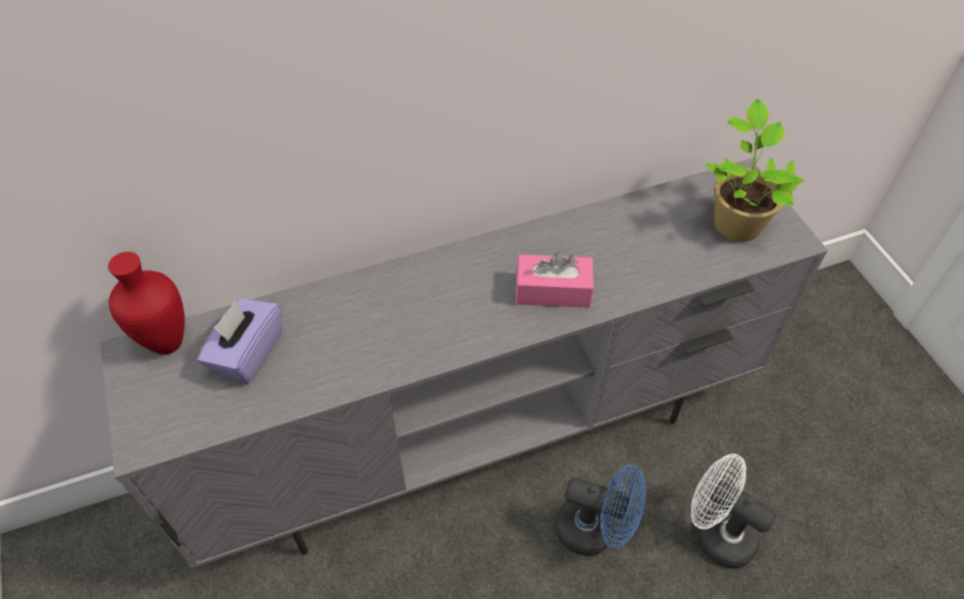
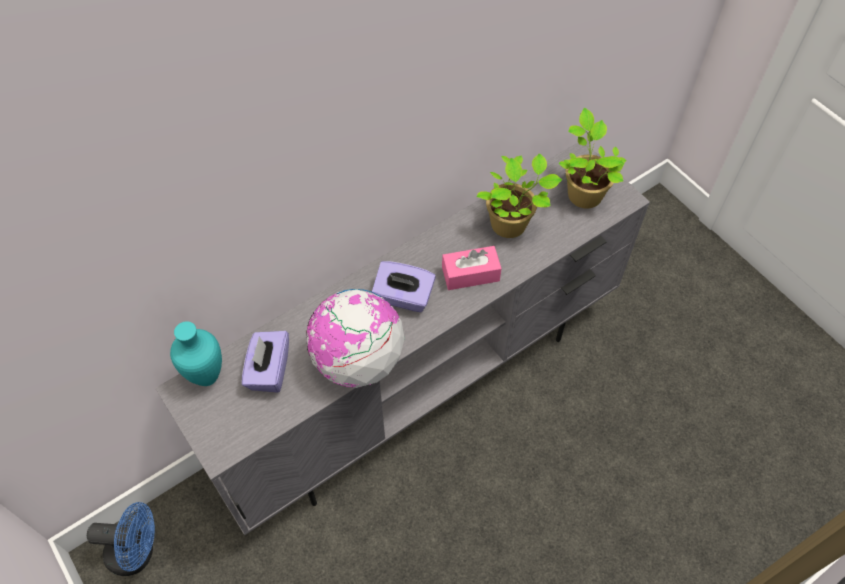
camera: 15 degrees left, 5 degrees up
(169, 342) = (208, 375): red vase -> turquoise vase
(365, 367) = (357, 361): none -> globe
(454, 301) = (403, 297): none -> purple tissue box
(595, 530) = (522, 434): blue fan -> blue fan (138, 552)
(627, 241) = (511, 225): none -> potted plant
(716, 533) = (608, 414): white fan -> none

